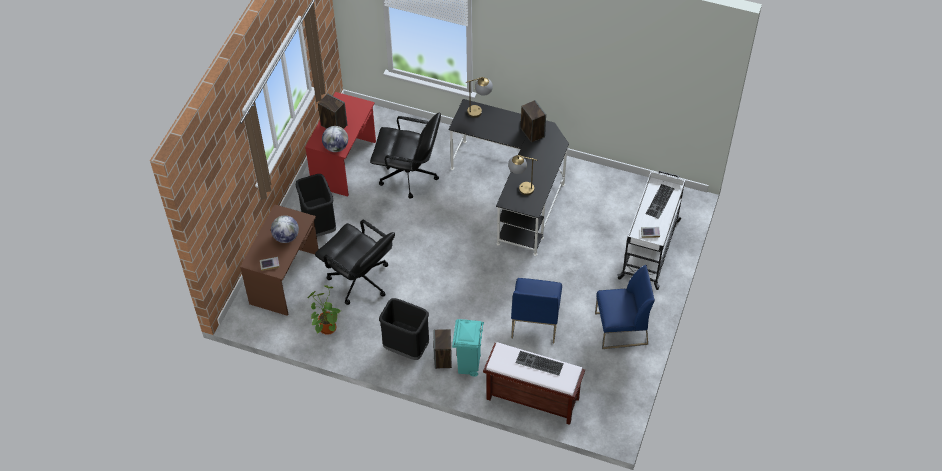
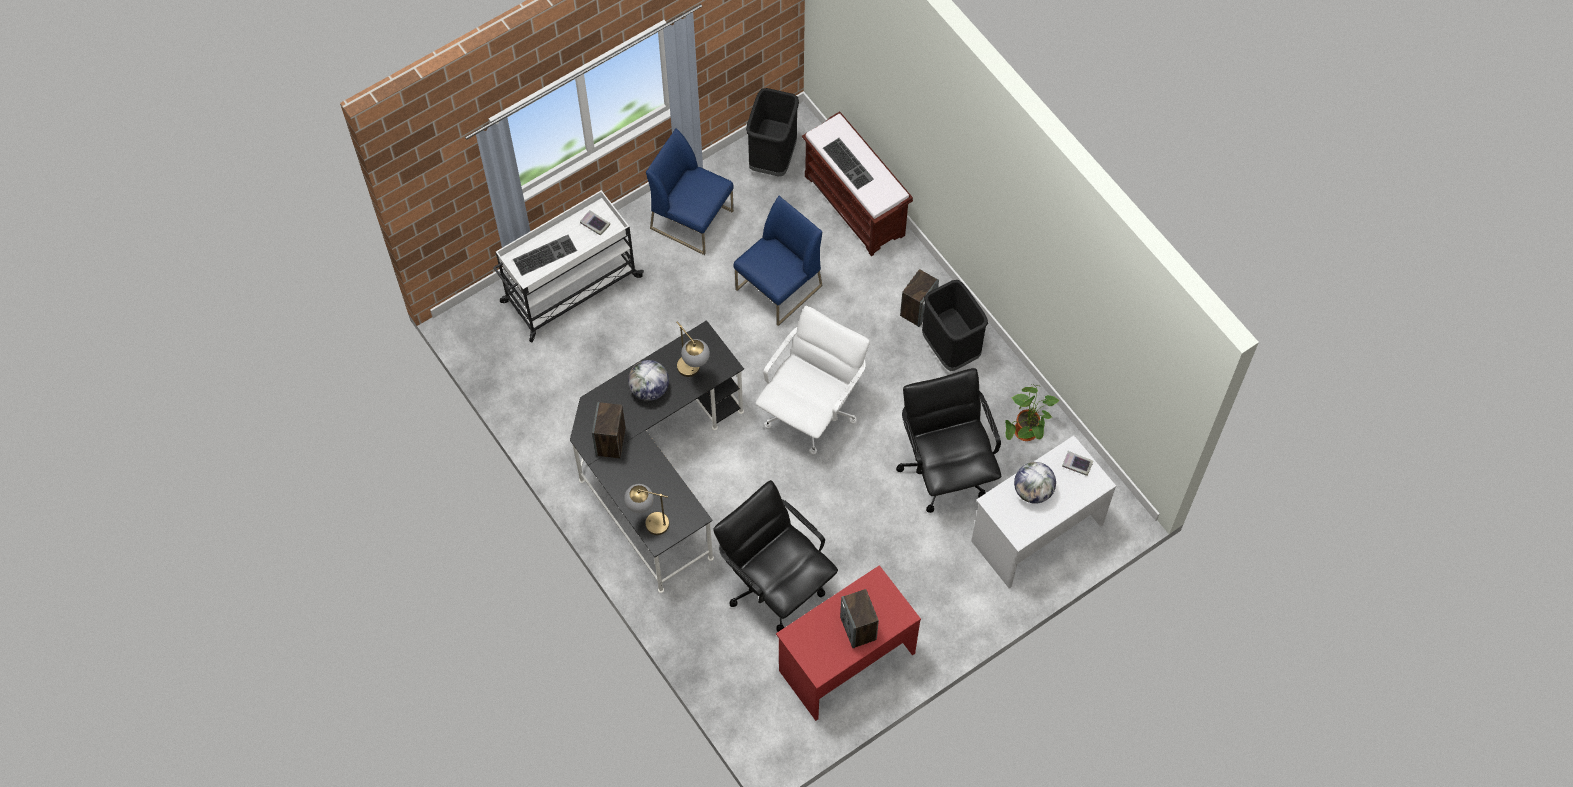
camera: 145 degrees left, 10 degrees up
(285, 279) = (1036, 531): brown desk -> white desk
(319, 225) = (944, 584): black trash can -> black trash can (773, 158)
(336, 147) = (880, 589): globe -> globe (649, 389)
(459, 266) = (811, 411): none -> white office chair
(468, 366) = (895, 283): turquoise trash can -> none

